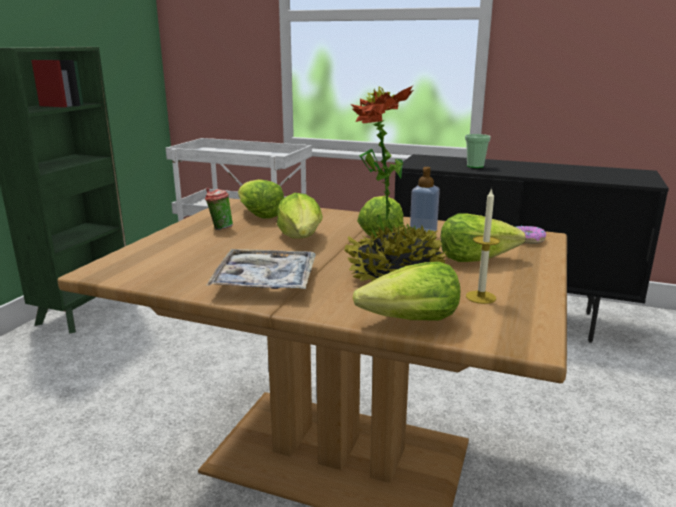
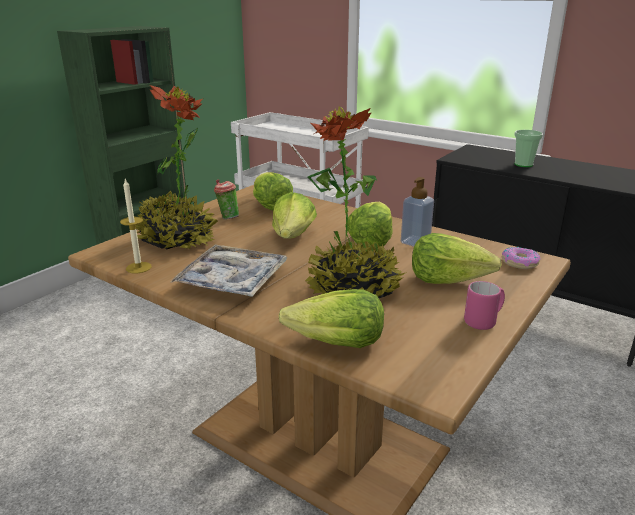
camera: 15 degrees right, 5 degrees up
(178, 251) = (177, 239): none -> potted plant
(480, 297) = (422, 326): candle -> candle (138, 267)
(531, 287) = (484, 321): none -> pink mug

